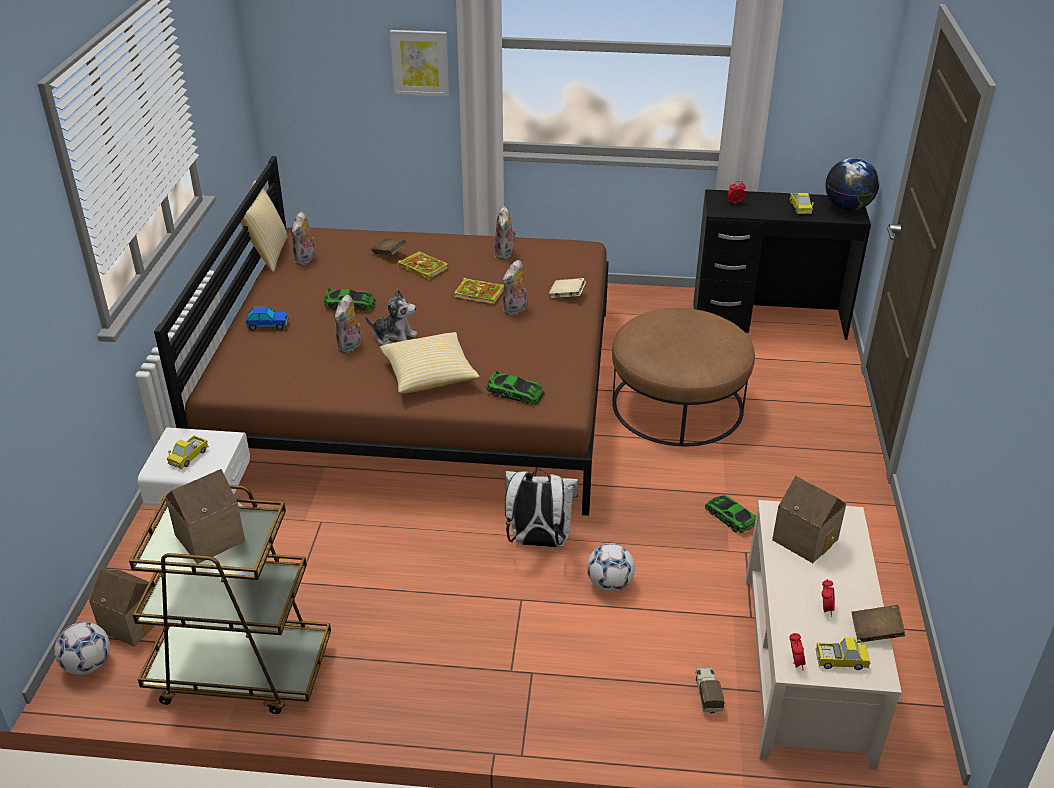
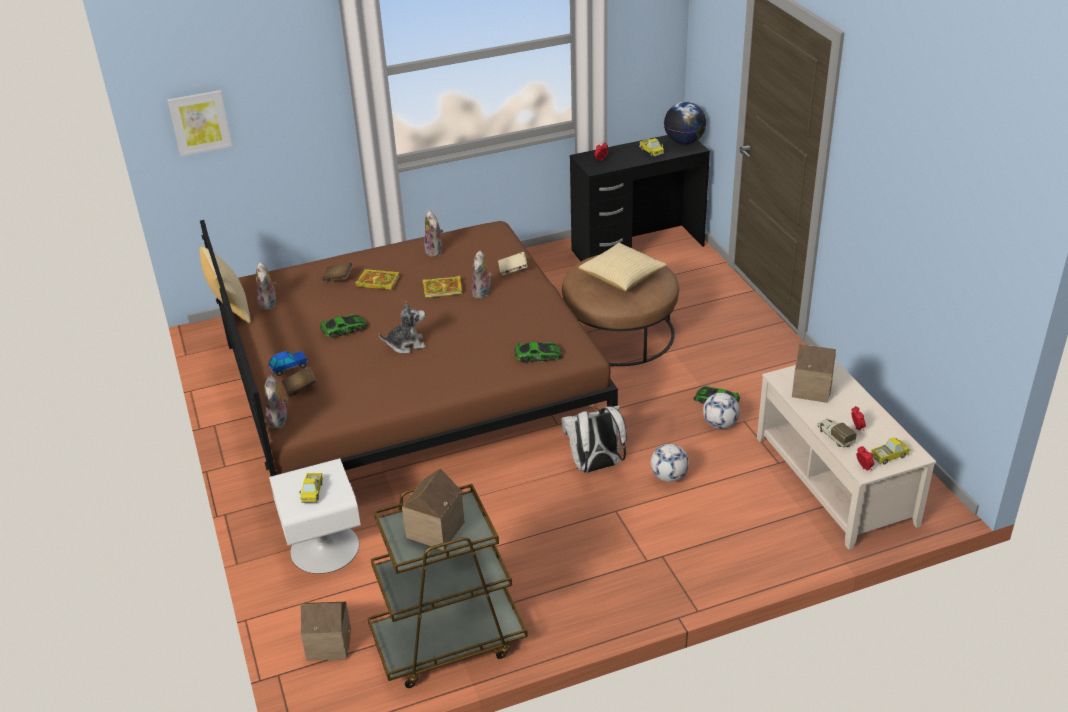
camera: 25 degrees left, 0 degrees up
(88, 665) = (320, 687): football -> football (720, 424)
(350, 346) = (375, 362): plush toy -> plush toy (279, 421)
(420, 62) = (312, 104): picture -> picture (200, 122)
(429, 376) = (460, 364): pillow -> pillow (622, 277)
(707, 693) = (787, 522): toy truck -> toy truck (834, 437)
(875, 632) = (896, 431): brown book -> brown book (300, 388)

